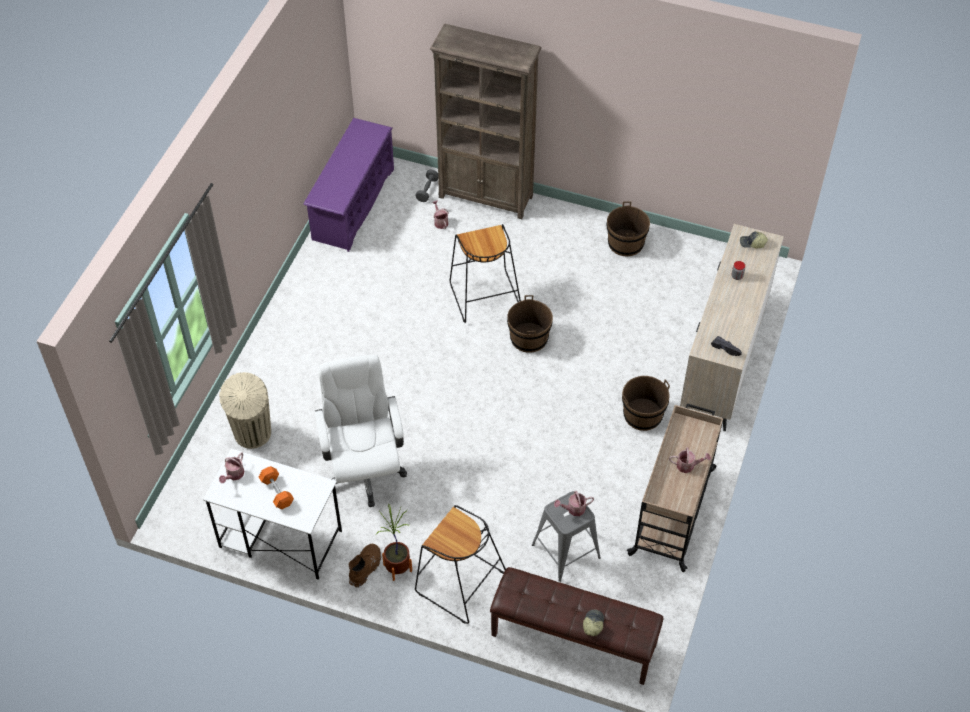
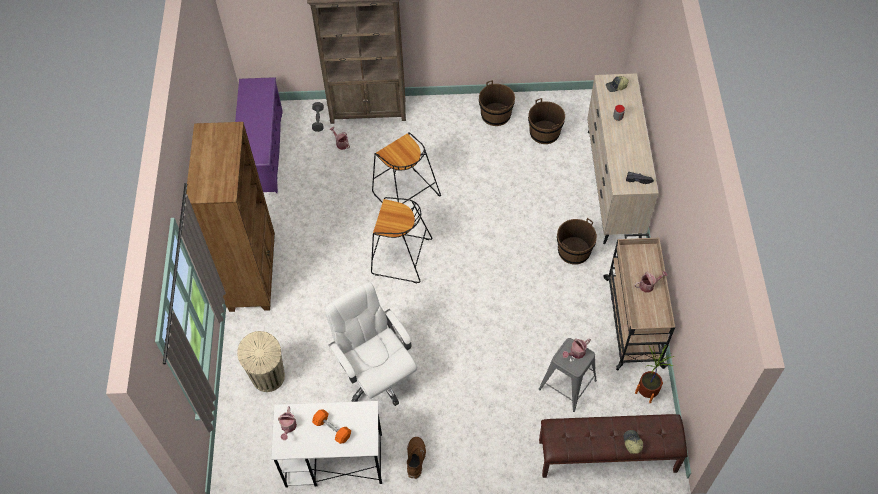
camera: 20 degrees left, 5 degrees up
(285, 326) = (253, 274): none -> brown bookcase
(397, 568) = (441, 449): potted plant -> potted plant (647, 392)
(459, 583) = (496, 443): black stool -> black stool (400, 257)
(529, 338) = (457, 218): brown bucket -> brown bucket (544, 132)

